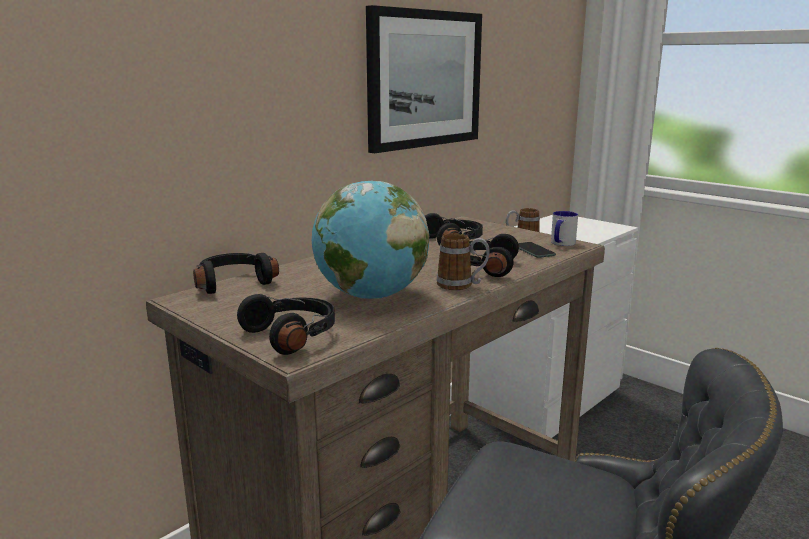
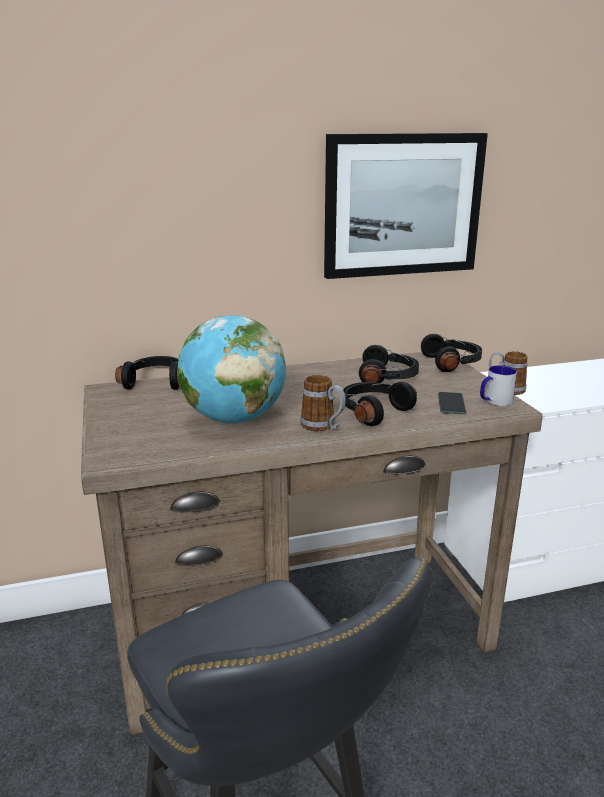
camera: 30 degrees right, 5 degrees up
(293, 335) = (130, 440): black headphones -> black headphones (452, 363)

